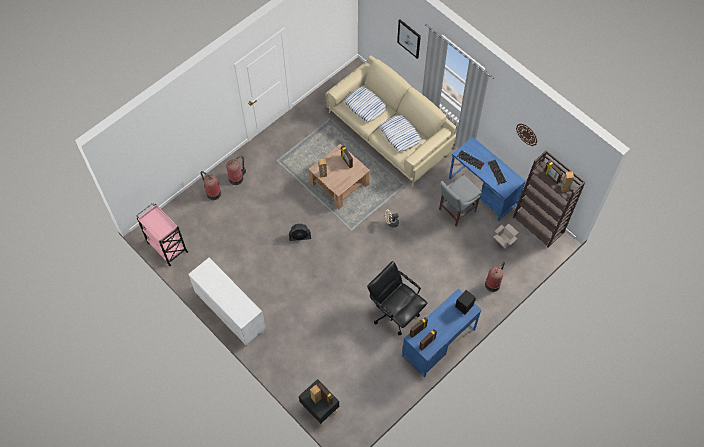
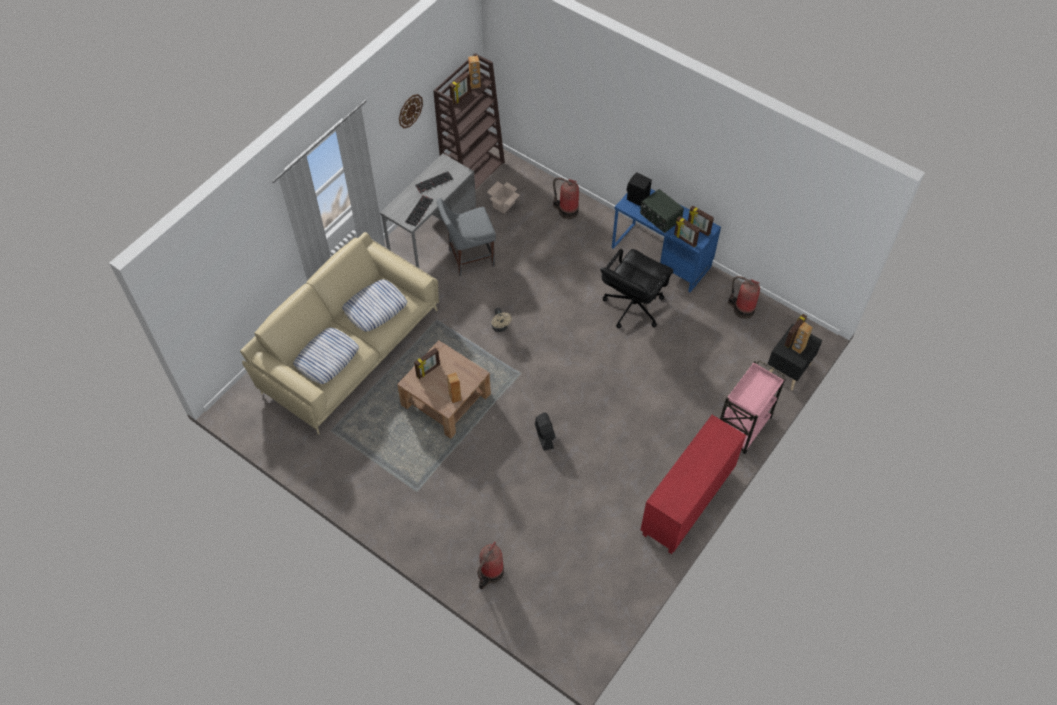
camera: 100 degrees left, 5 degrees down
(166, 246) = (600, 621): pink cart -> pink cart (742, 428)
(230, 313) = (687, 504): white cabinet -> red cabinet
(237, 178) = (457, 543): fire extinguisher -> fire extinguisher (742, 309)
(409, 38) = (253, 252): picture -> none
(442, 318) = (660, 217): none -> radio
(455, 211) = (468, 258): grey chair -> grey chair turned 120 degrees clockwise
(483, 191) = (432, 232): blue desk -> grey desk

